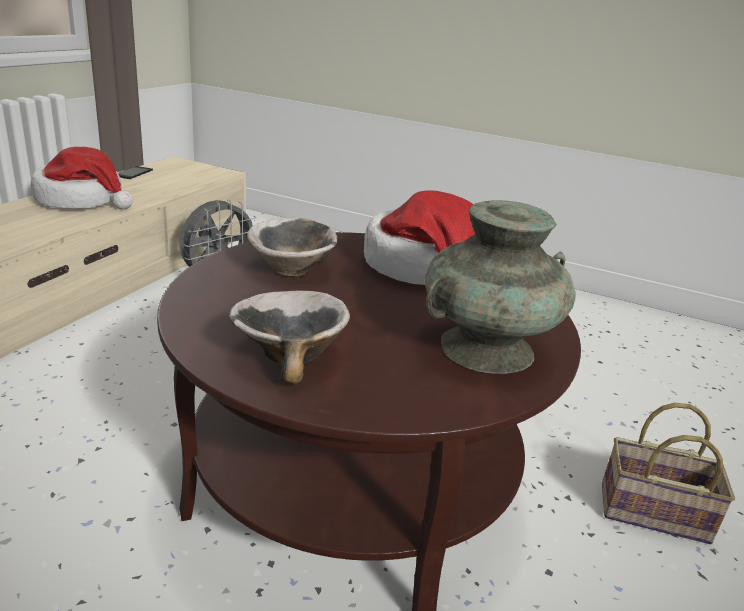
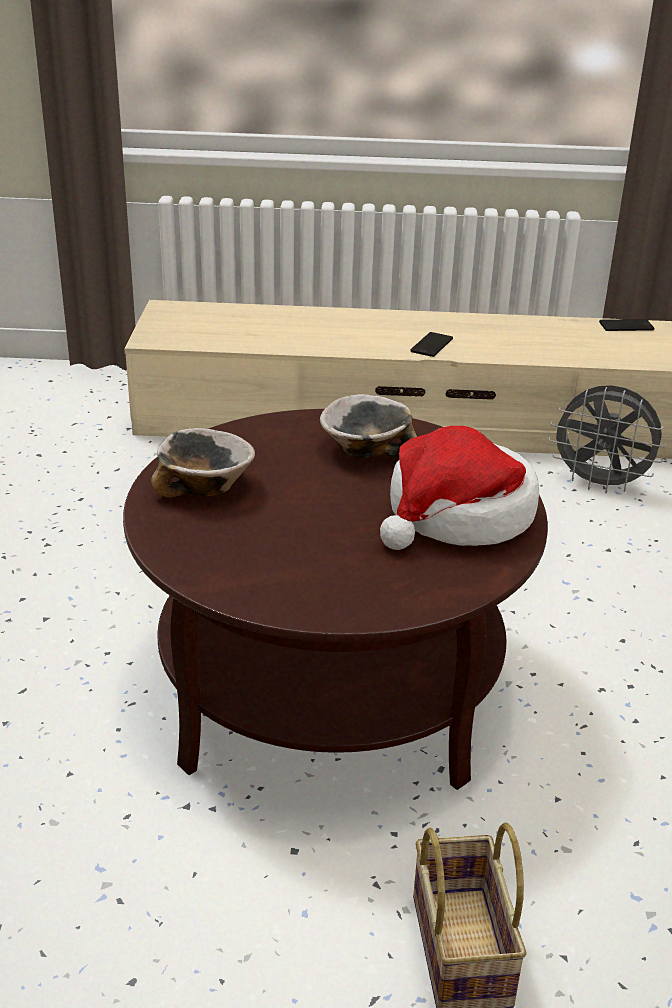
camera: 70 degrees right, 5 degrees up
(44, 226) = (431, 345): none -> phone
(82, 200) = (514, 334): hat -> none
(487, 349) = (302, 575): turquoise vase -> none

